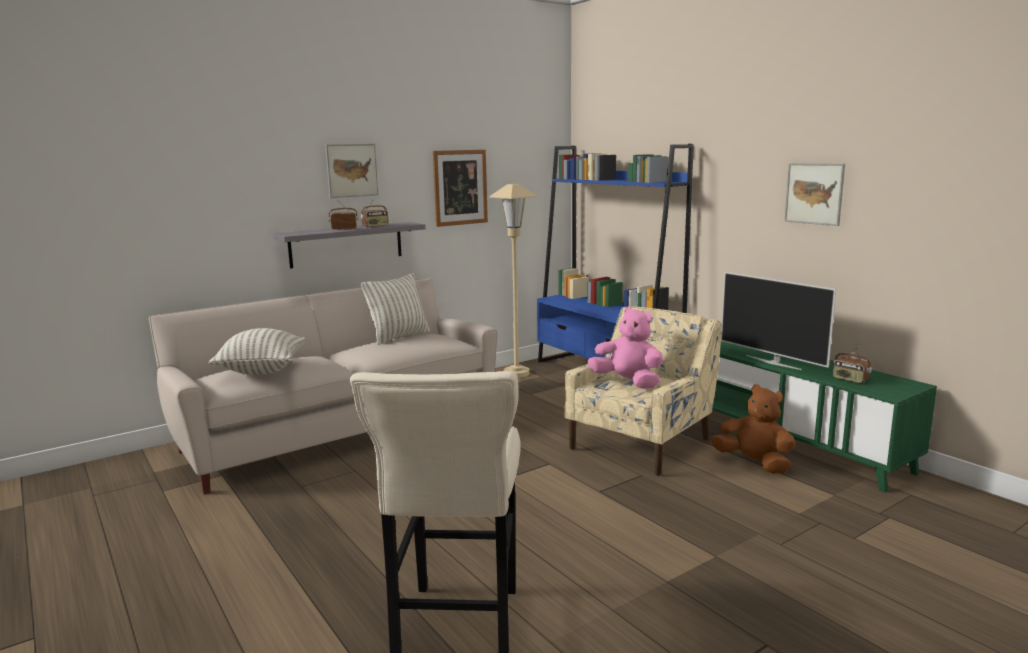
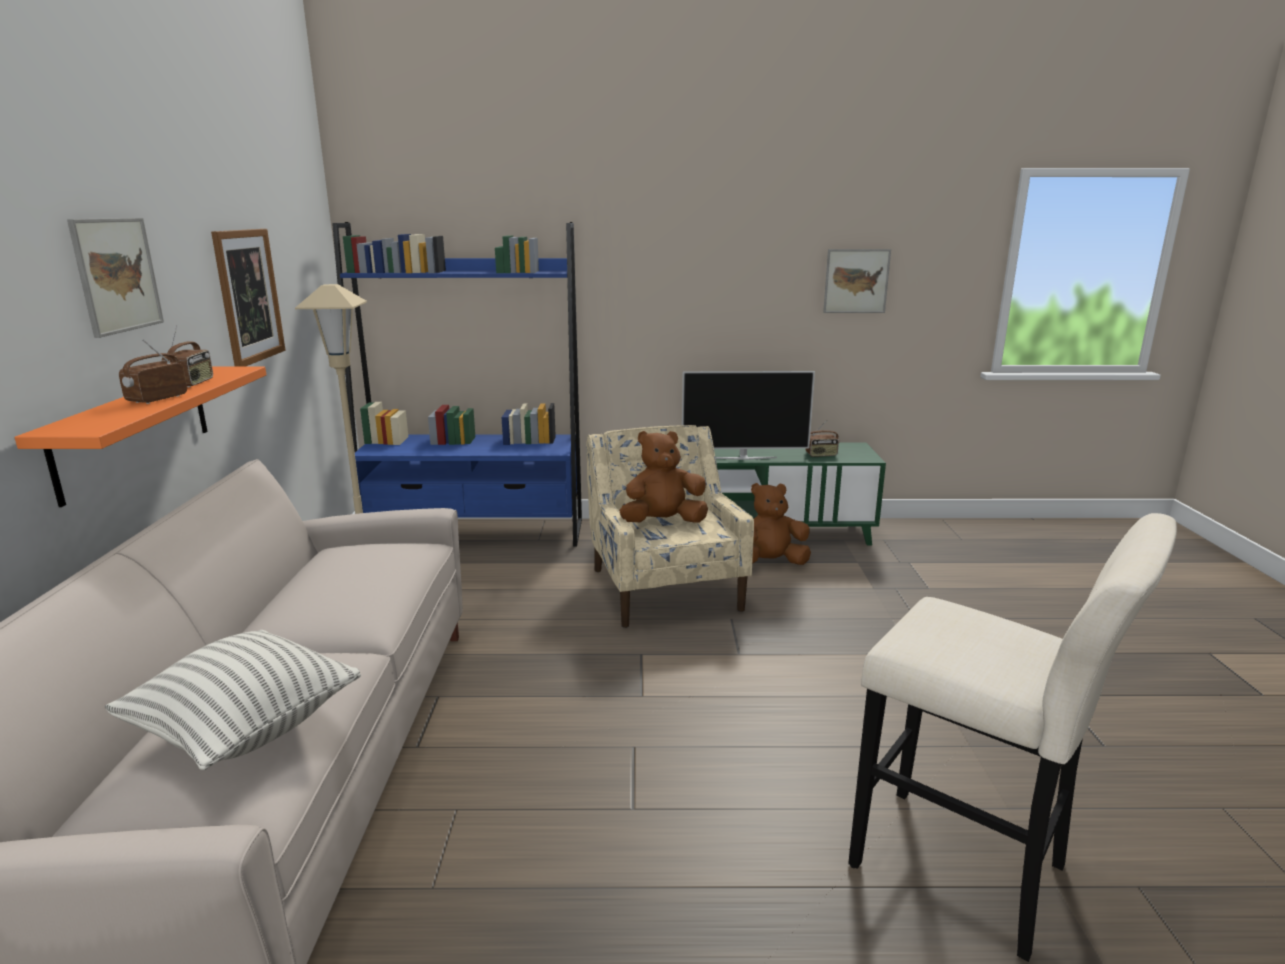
camera: 55 degrees left, 5 degrees up
(346, 244) = (135, 430): grey shelf -> orange shelf
(398, 337) = (317, 570): pillow -> none
(628, 382) = (663, 522): pink plush toy -> brown plush toy
(814, 193) = (734, 277): picture -> picture (856, 281)

